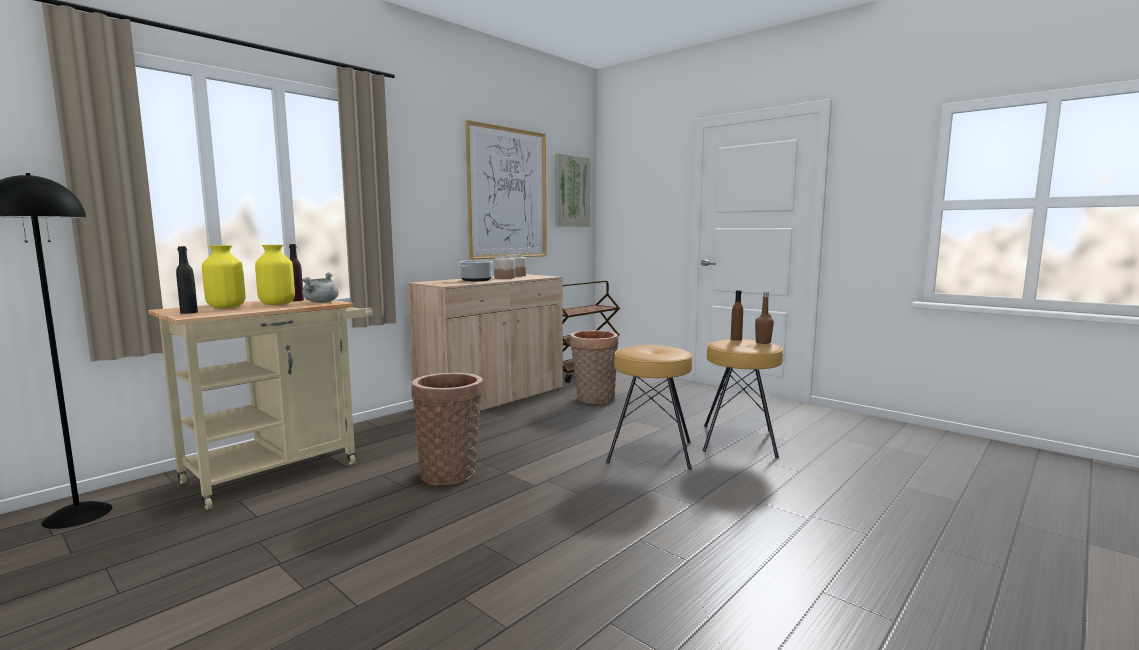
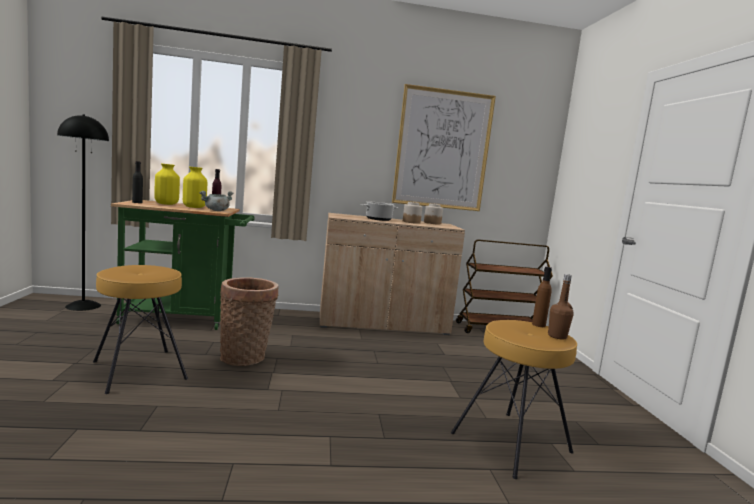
camera: 40 degrees right, 0 degrees up
(281, 469) = (184, 318): beige cart -> green cart
(571, 191) = (524, 152): picture -> none
(593, 399) = (457, 352): basket -> none
(650, 452) = (401, 410): brown stool -> brown stool (138, 370)

